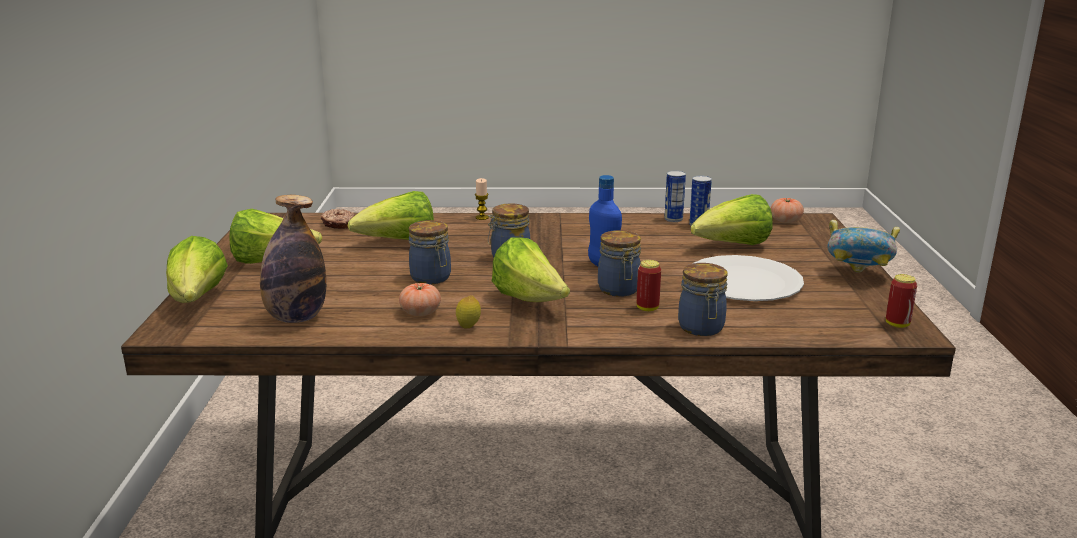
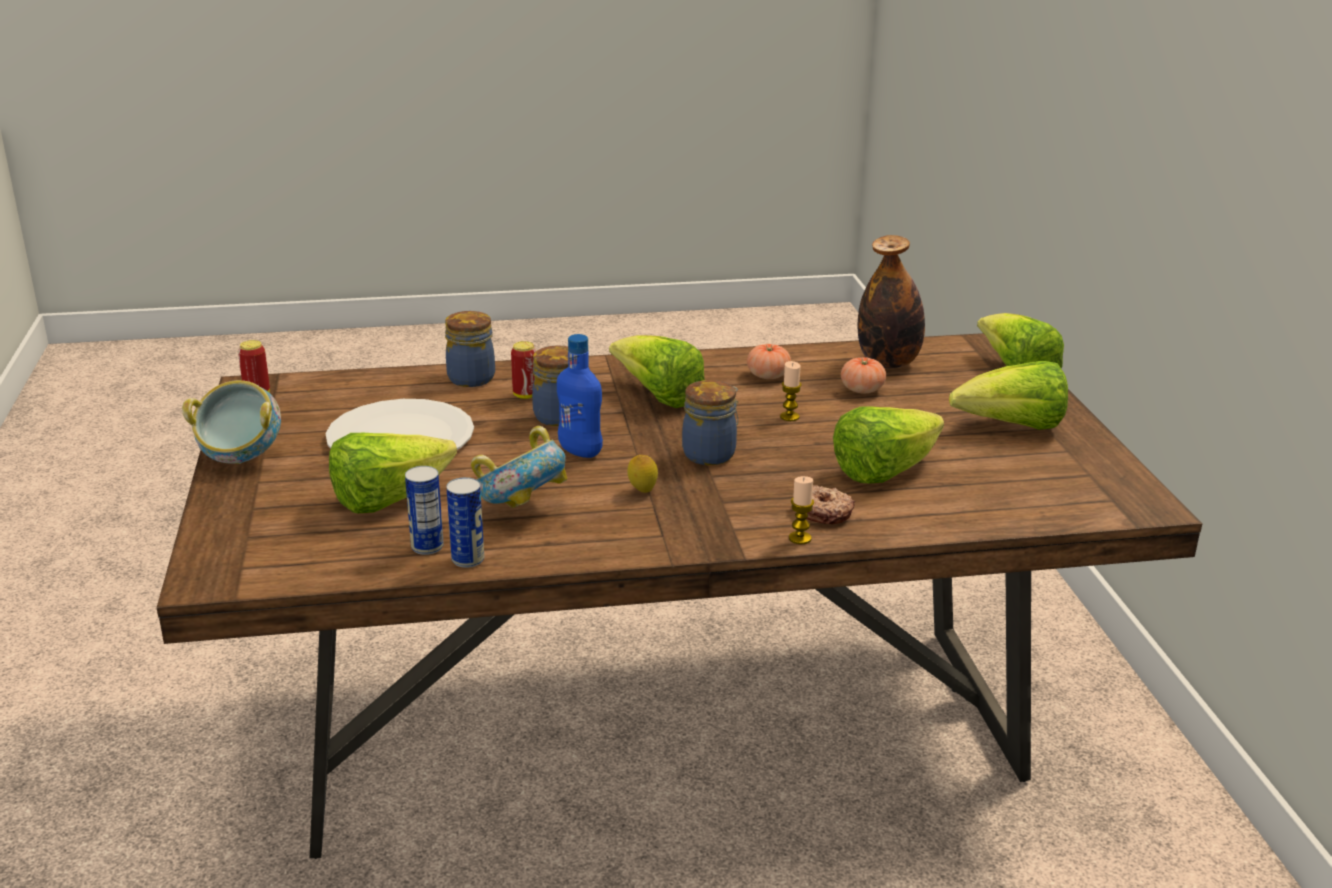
camera: 170 degrees right, 5 degrees up
(339, 224) = (1013, 503): donut -> donut (823, 512)
(431, 278) = (789, 417): jar -> candle
(468, 328) = (708, 364): lemon -> lemon (642, 491)
(644, 237) = (522, 509): none -> bowl
(785, 221) = (266, 571): tomato -> tomato (862, 389)

